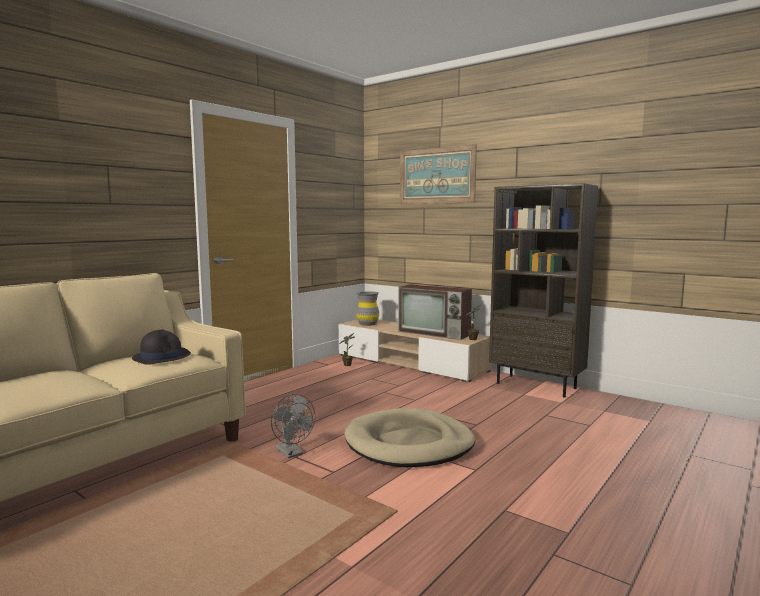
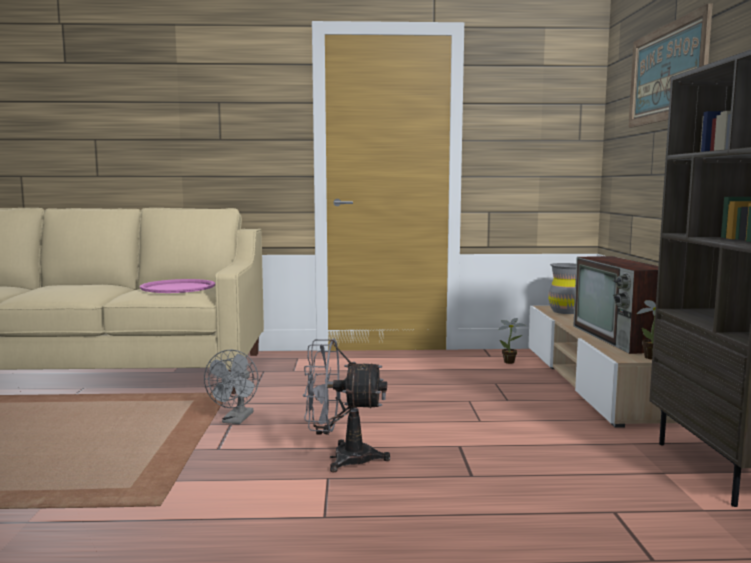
camera: 50 degrees right, 0 degrees up
(162, 357) = (178, 287): black hat -> pink tray
(409, 443) = (342, 458): beige dog bed -> grey fan

